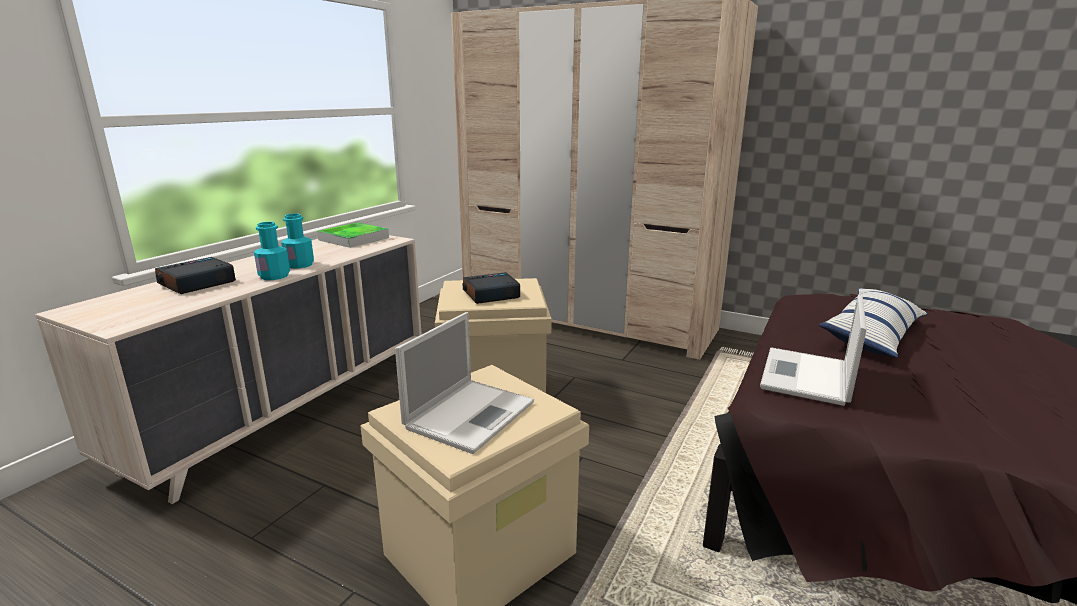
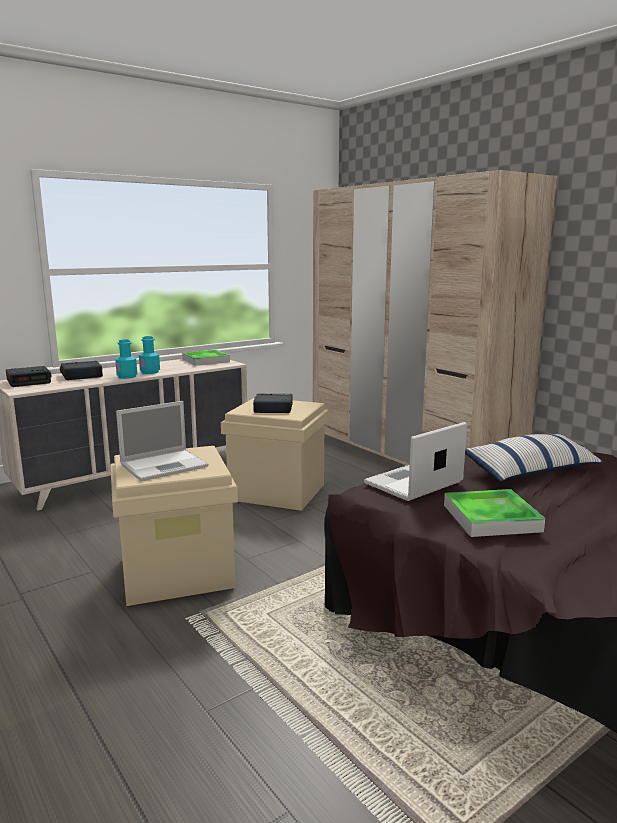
camera: 25 degrees right, 5 degrees down
(114, 305) = (29, 381): none -> alarm clock
(955, 410) = (491, 518): none -> tray

